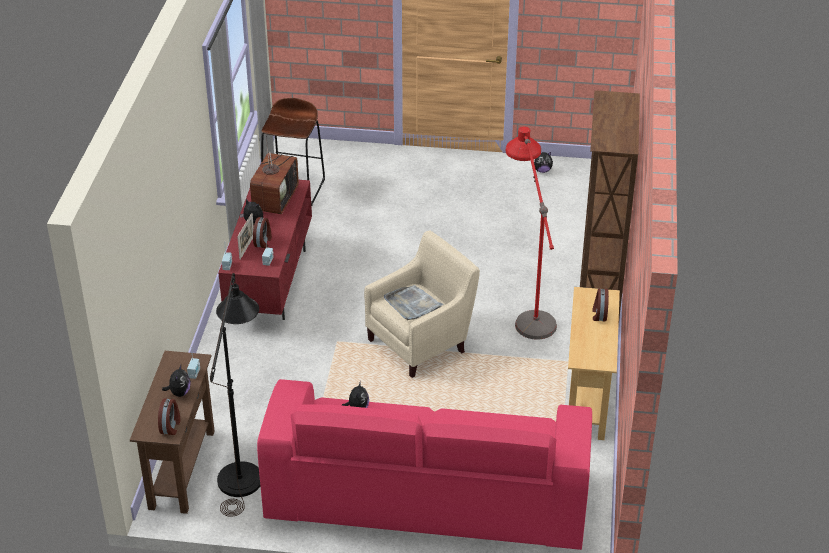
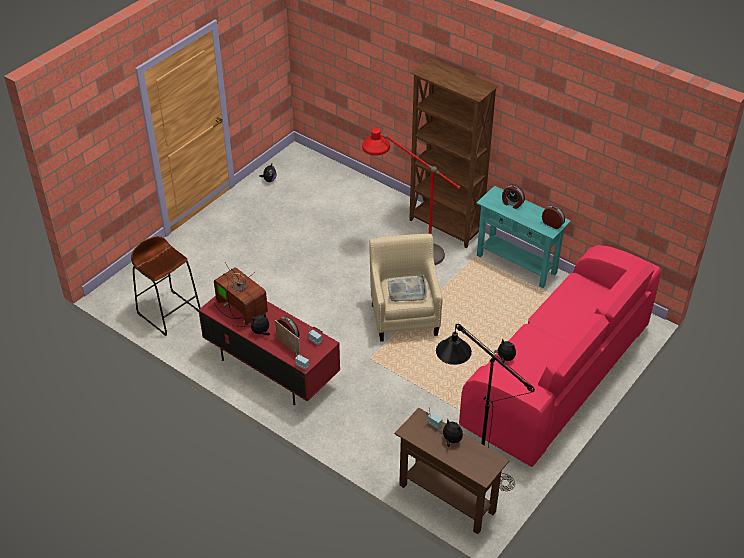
camera: 60 degrees left, 5 degrees up
(171, 426) = (486, 458): alarm clock -> alarm clock (552, 223)
(587, 400) = (516, 264): beige console table -> turquoise console table

